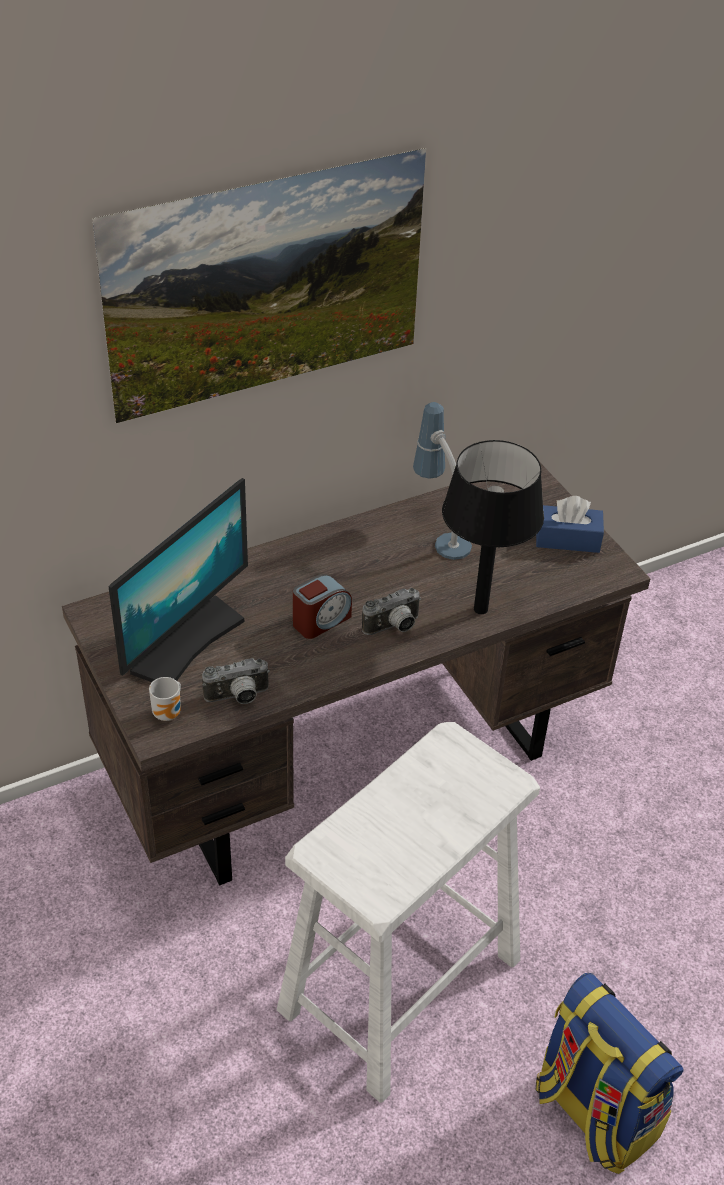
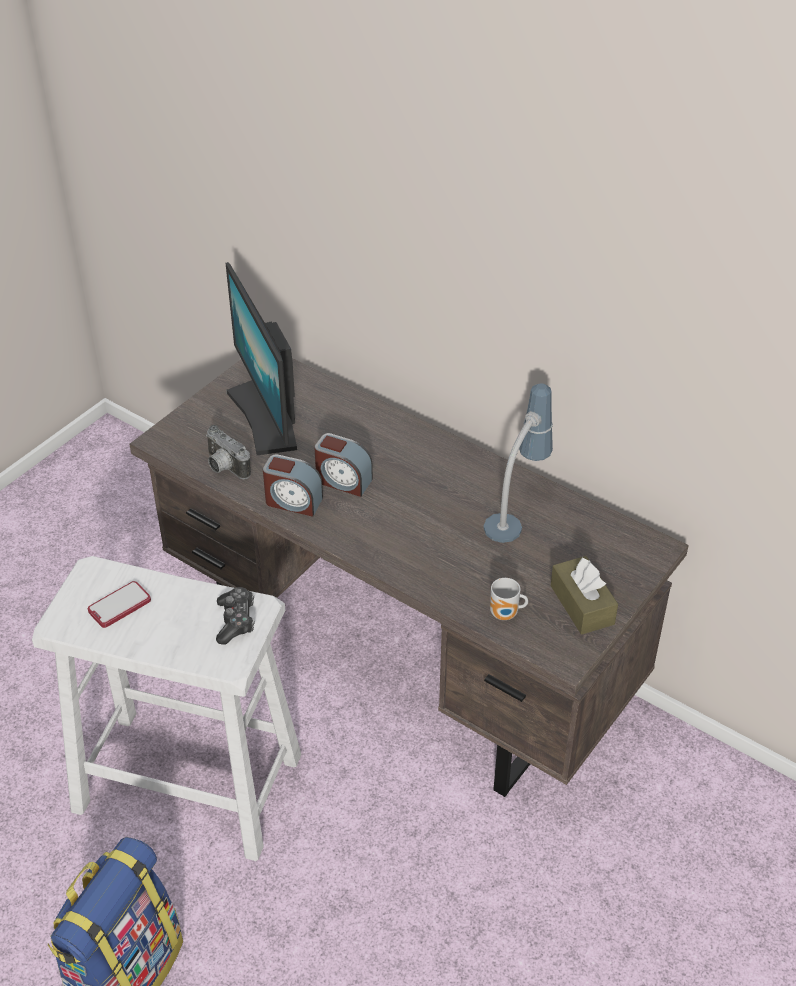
camera: 65 degrees right, 0 degrees up
(169, 713) = (185, 439): mug -> mug (505, 615)
(185, 642) = (266, 417): monitor -> monitor turned 60 degrees clockwise
(269, 336) = (435, 225): picture -> none
(325, 664) = (293, 501): none -> alarm clock
(384, 843) = (119, 606): none -> phone
(394, 628) = (366, 527): camera -> none
(458, 760) = (236, 621): none -> game controller
(480, 609) = (431, 574): black table lamp -> none
(567, 539) = (582, 605): blue tissue box -> brown tissue box

